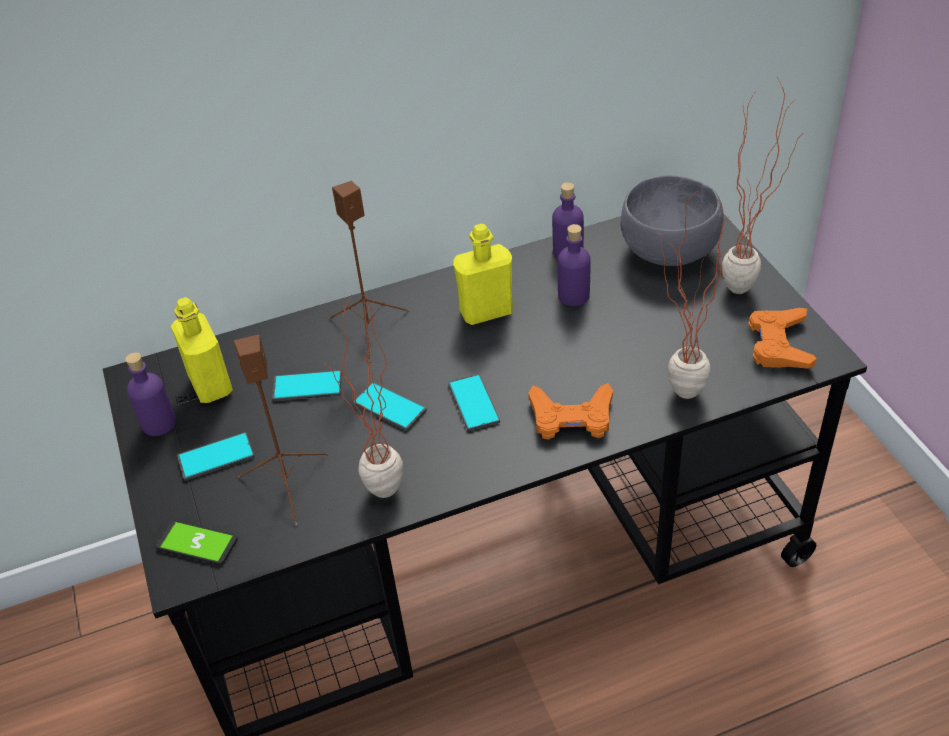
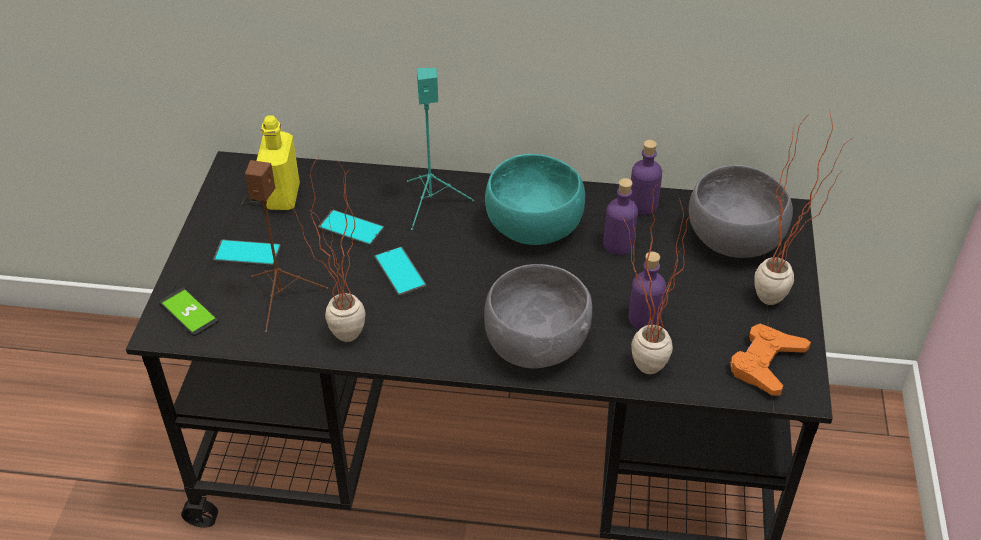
camera: 25 degrees right, 0 degrees up
(159, 423) = (226, 210): purple bottle -> purple bottle (644, 319)
(369, 330) = (431, 204): brown speaker -> turquoise speaker
(473, 403) = (467, 298): phone -> none
(486, 312) = (534, 228): yellow bottle -> turquoise bowl
(571, 417) = (535, 345): orange game controller -> grey bowl

